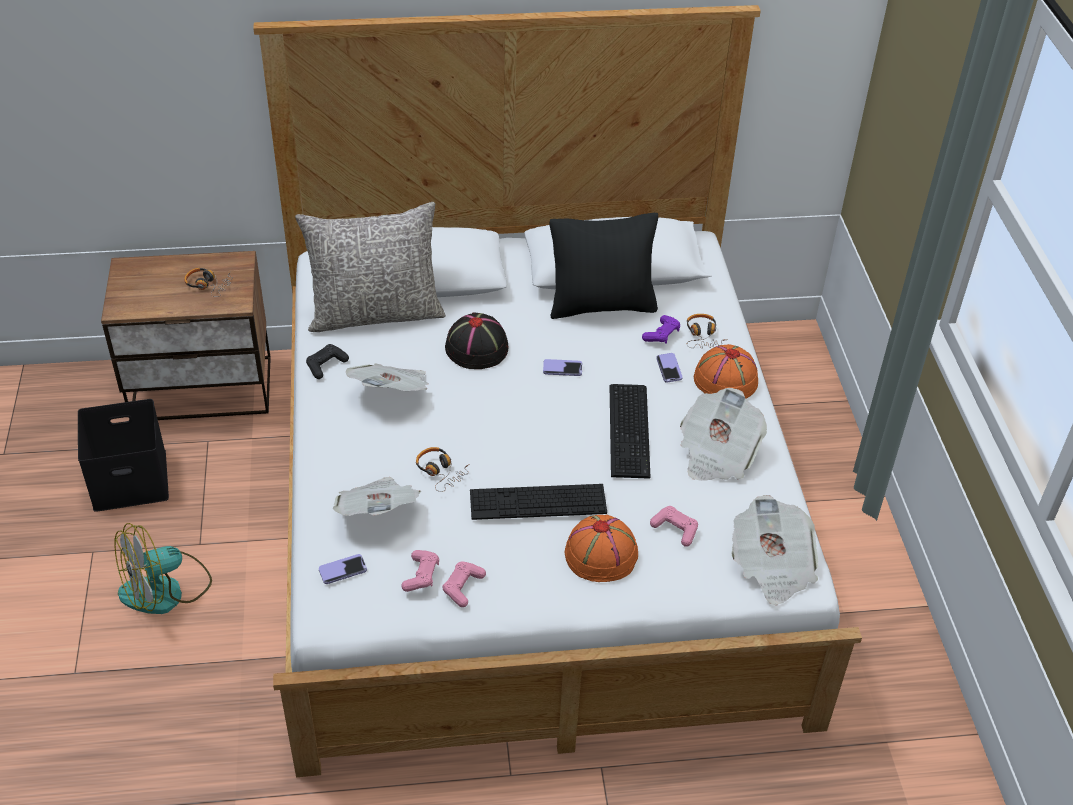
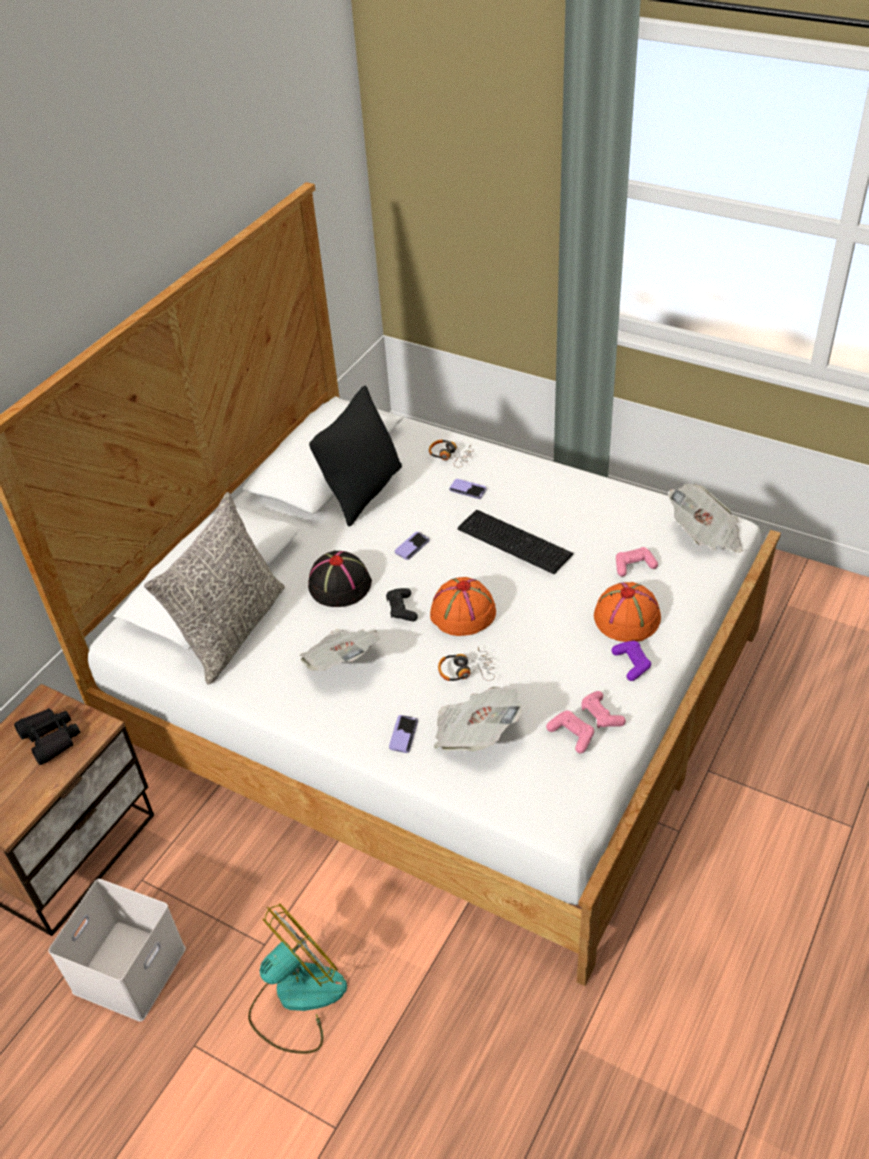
camera: 50 degrees left, 0 degrees up
(131, 478) = (129, 967): black storage box -> white storage box
(166, 589) = (296, 999): fan -> fan turned 135 degrees counterclockwise
(208, 285) = (50, 739): headphones -> black binoculars
(326, 365) = (264, 692): black game controller -> black game controller (401, 609)
(343, 570) = (525, 786): phone -> phone (403, 734)
(538, 502) = (548, 627): keyboard -> none
(661, 335) = (429, 476): purple game controller -> purple game controller (631, 664)
(717, 453) = (577, 507): newspaper -> none
(725, 380) = (505, 468): orange hat -> orange hat (462, 613)

